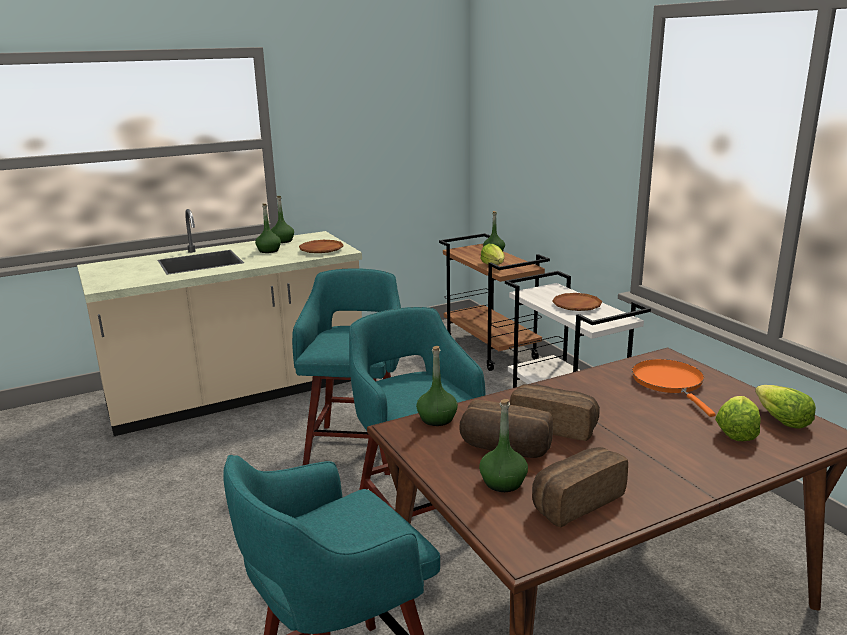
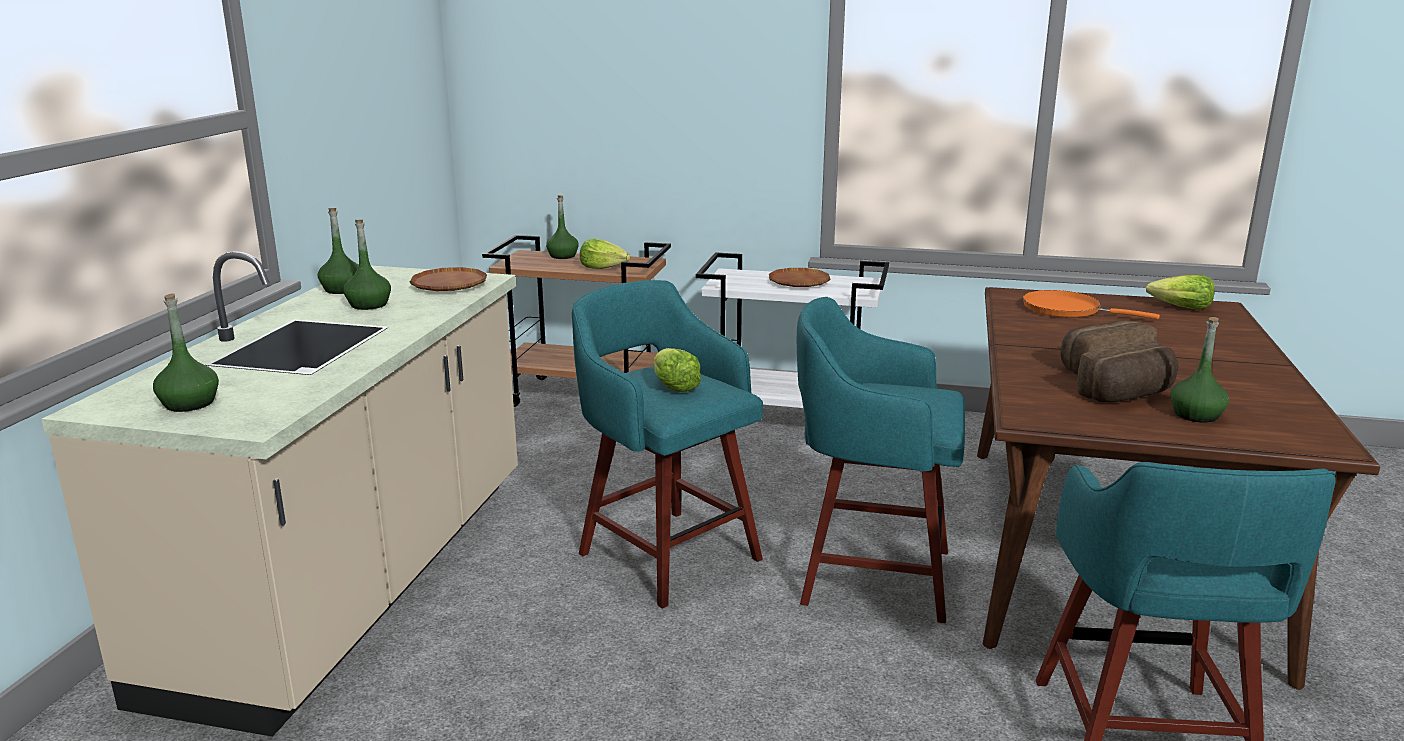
camera: 50 degrees left, 0 degrees up
(437, 419) = (1025, 399): green bottle -> green bottle (189, 403)
(575, 501) = (1255, 403): bread -> none
(736, 431) = (1185, 324): lettuce -> lettuce (674, 386)

